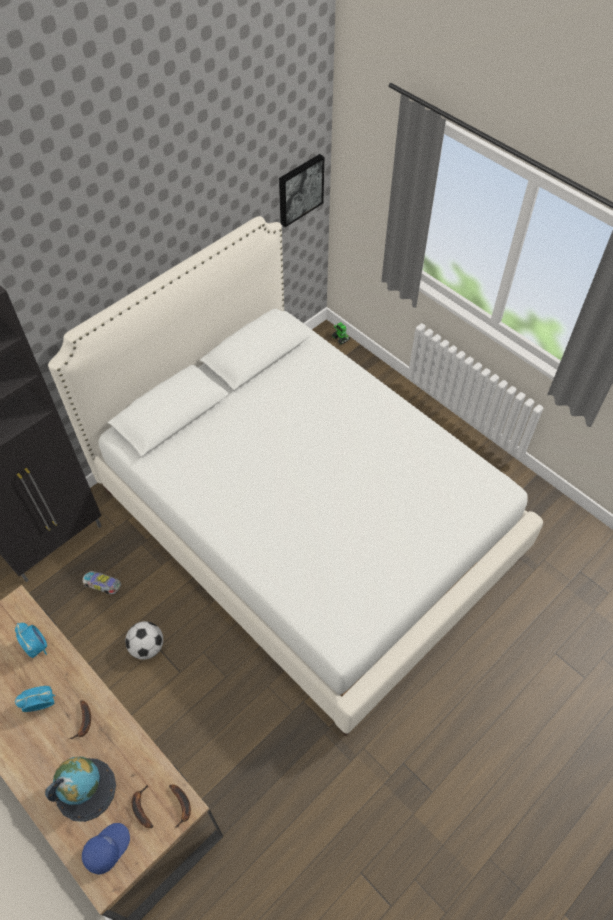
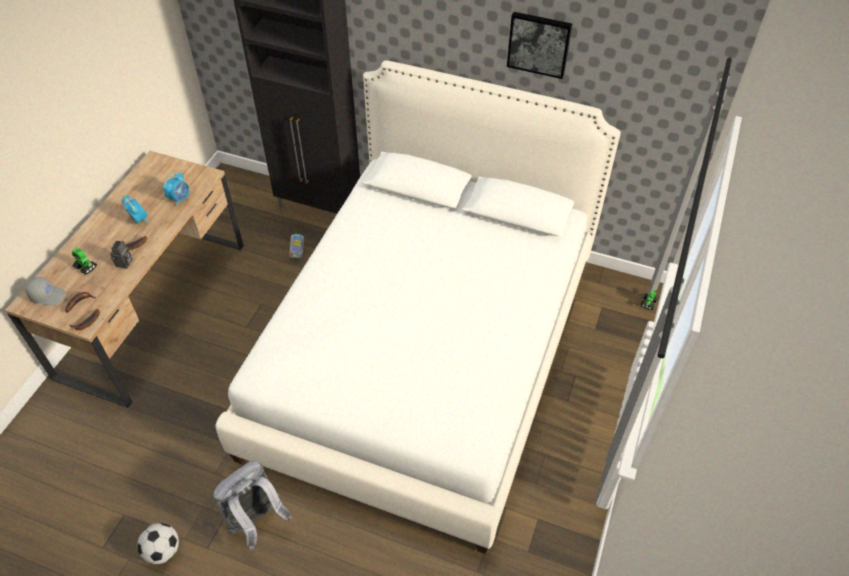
camera: 65 degrees right, 5 degrees down
(85, 789) = (85, 267): globe -> toy robot
(107, 848) = (48, 295): blue cap -> grey cap
(108, 738) = (124, 264): none -> camera
(147, 647) = (258, 298): football -> football (163, 550)
(299, 189) = (669, 126): picture -> picture (539, 44)
(421, 734) = (256, 521): none -> grey backpack

